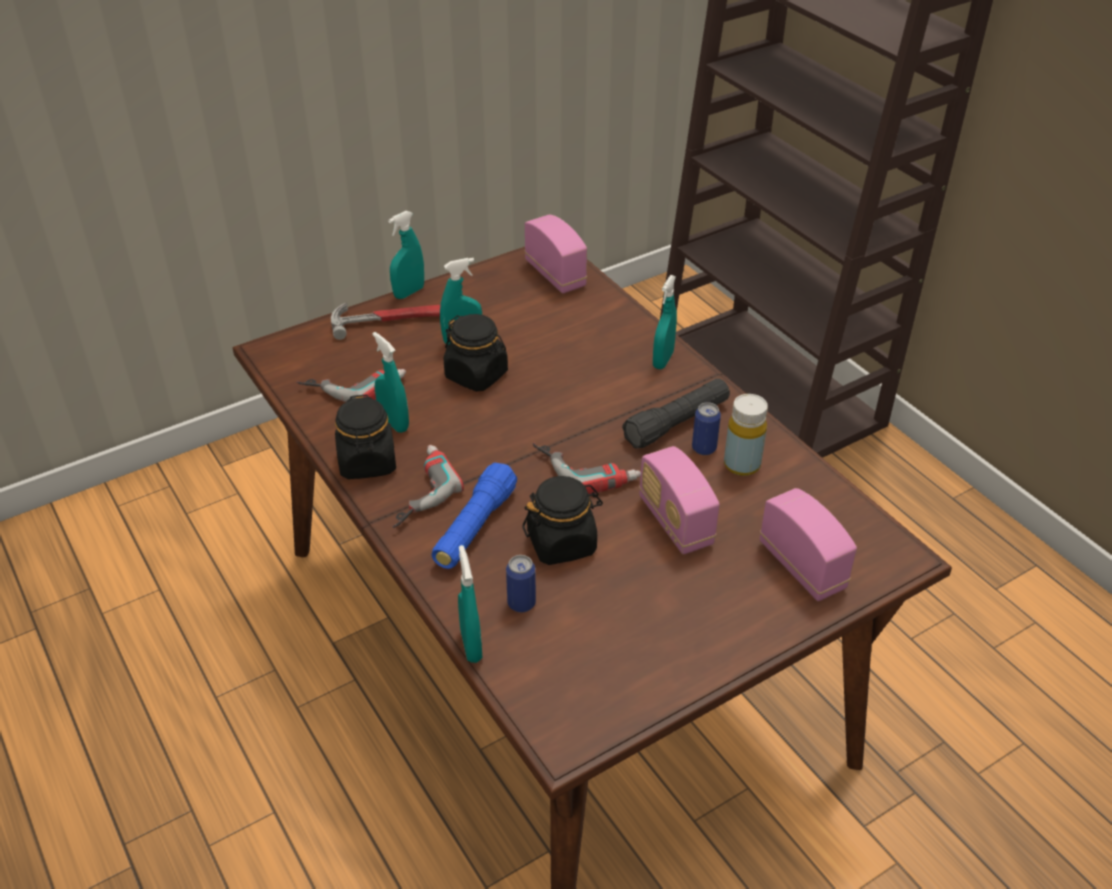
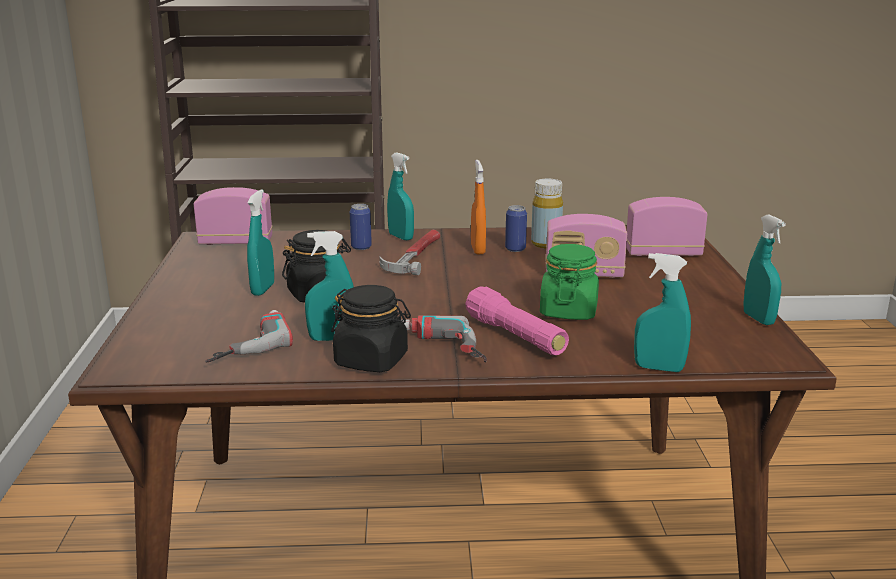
camera: 60 degrees left, 20 degrees down
(389, 320) = (177, 309): hammer -> hammer (415, 255)
(409, 292) = (151, 294): turquoise spray bottle -> turquoise spray bottle (758, 319)
(474, 527) = (515, 337): blue flashlight -> pink flashlight
(521, 603) = (624, 339): can -> can (361, 247)
(562, 543) = (568, 311): black jar -> green jar
(587, 466) = (489, 284): power drill -> none
(677, 423) = (478, 249): black flashlight -> orange spray bottle

